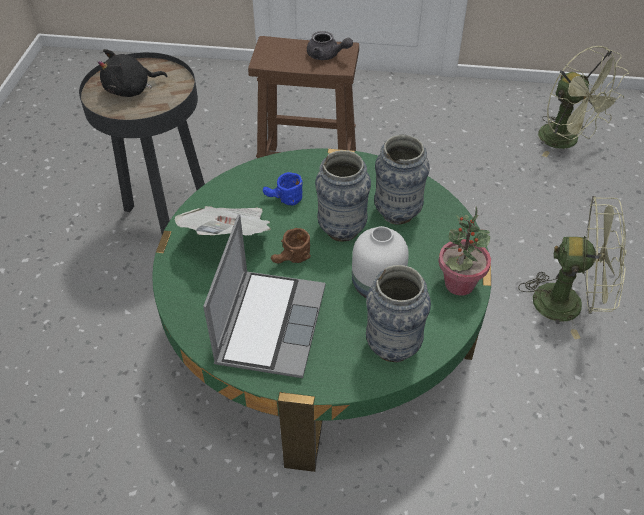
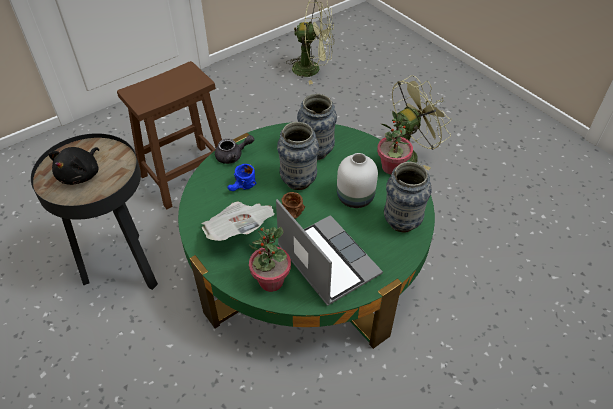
camera: 45 degrees left, 0 degrees up
(199, 302) = (271, 281): none -> potted plant
(327, 55) = (181, 79): grey teapot -> grey teapot (233, 156)

